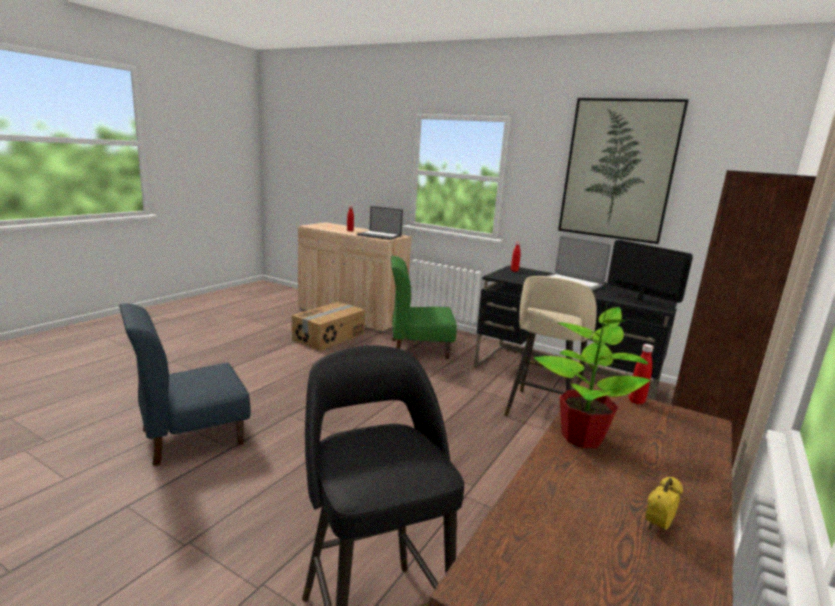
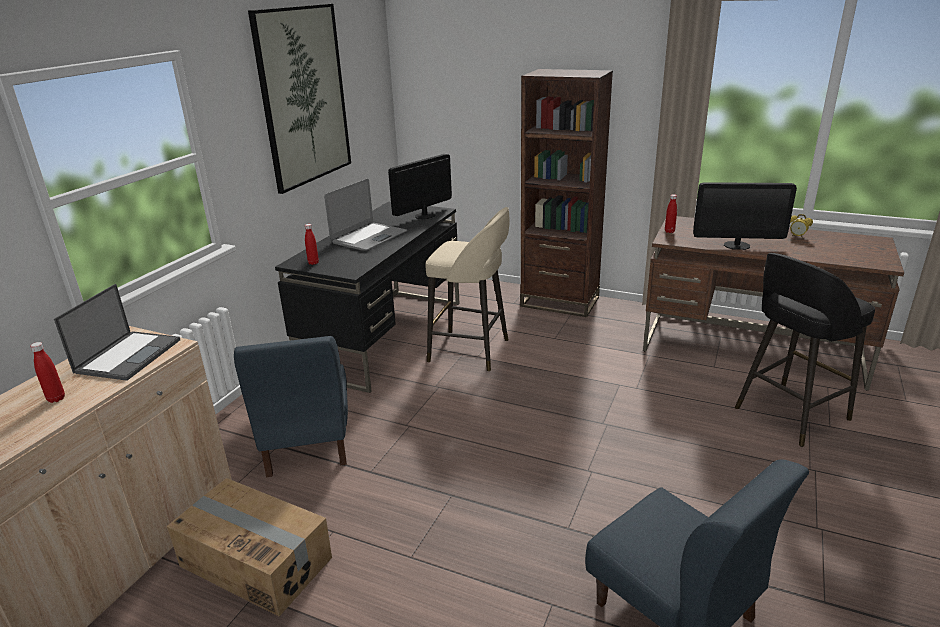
camera: 95 degrees left, 10 degrees up
(418, 348) = (307, 444): green chair -> blue chair
(582, 437) = (736, 245): potted plant -> monitor

